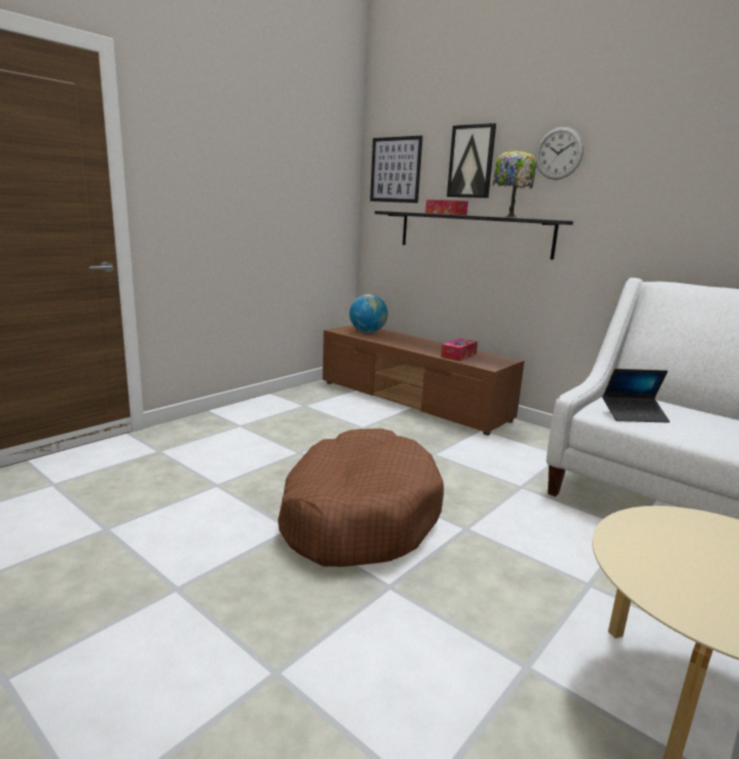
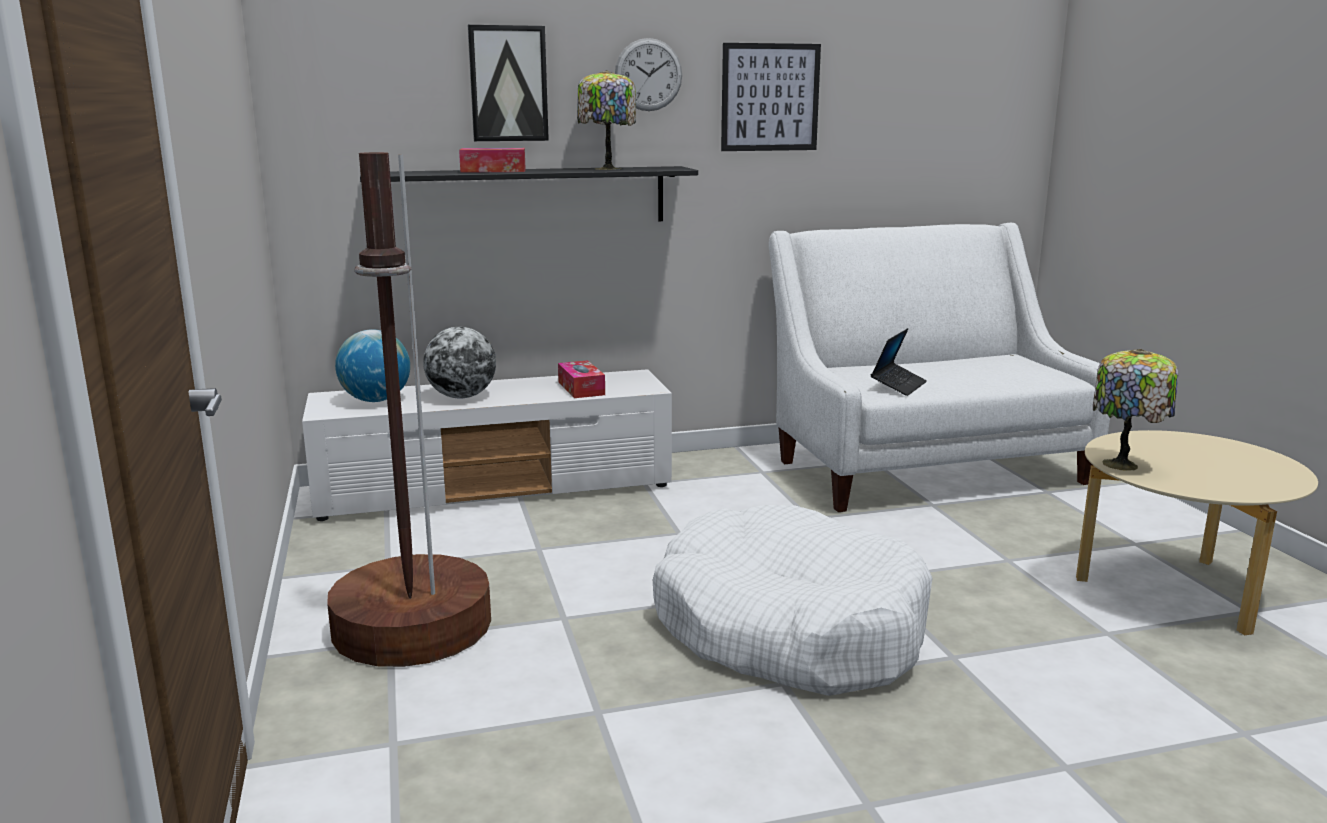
camera: 55 degrees left, 0 degrees up
(255, 426) = (411, 627): none -> brown floor lamp
(358, 515) = (788, 628): brown dog bed -> white dog bed
(395, 170) = (347, 96): picture -> picture (770, 97)
(400, 341) = (462, 397): none -> globe
(413, 401) = (497, 488): brown tv stand -> white tv stand
(634, 528) = (1123, 465): none -> table lamp

